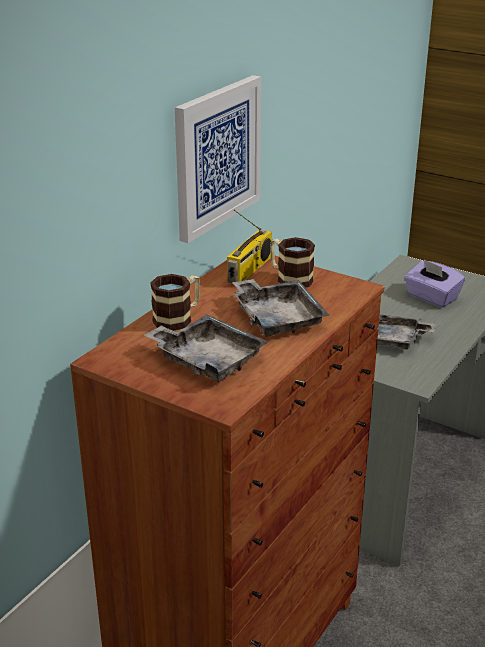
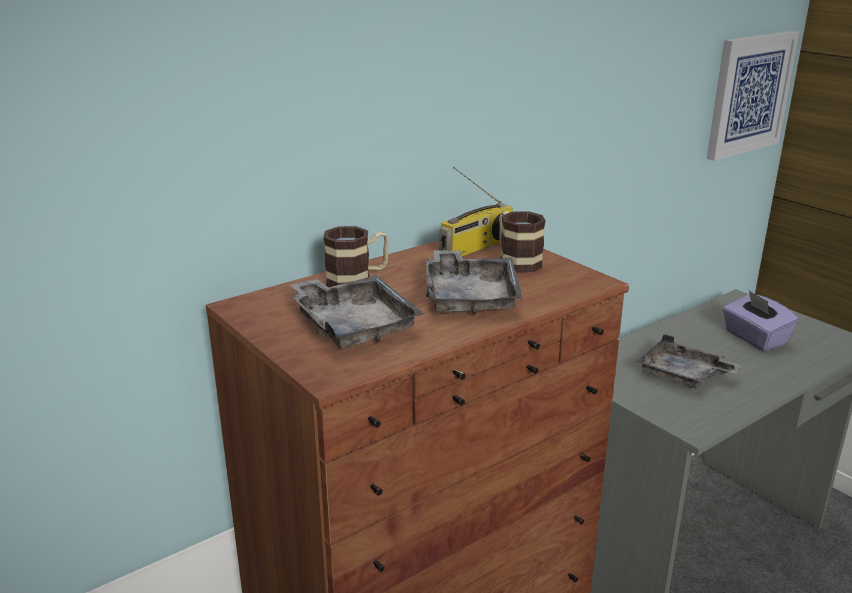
camera: 20 degrees right, 5 degrees down
(216, 156) = (454, 109): picture -> picture (749, 94)

